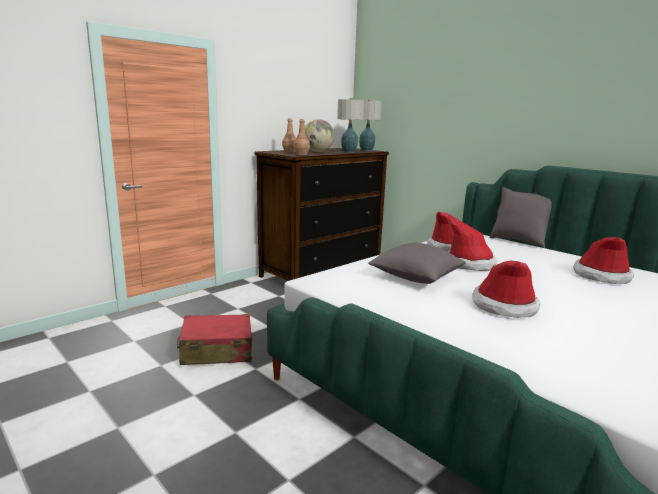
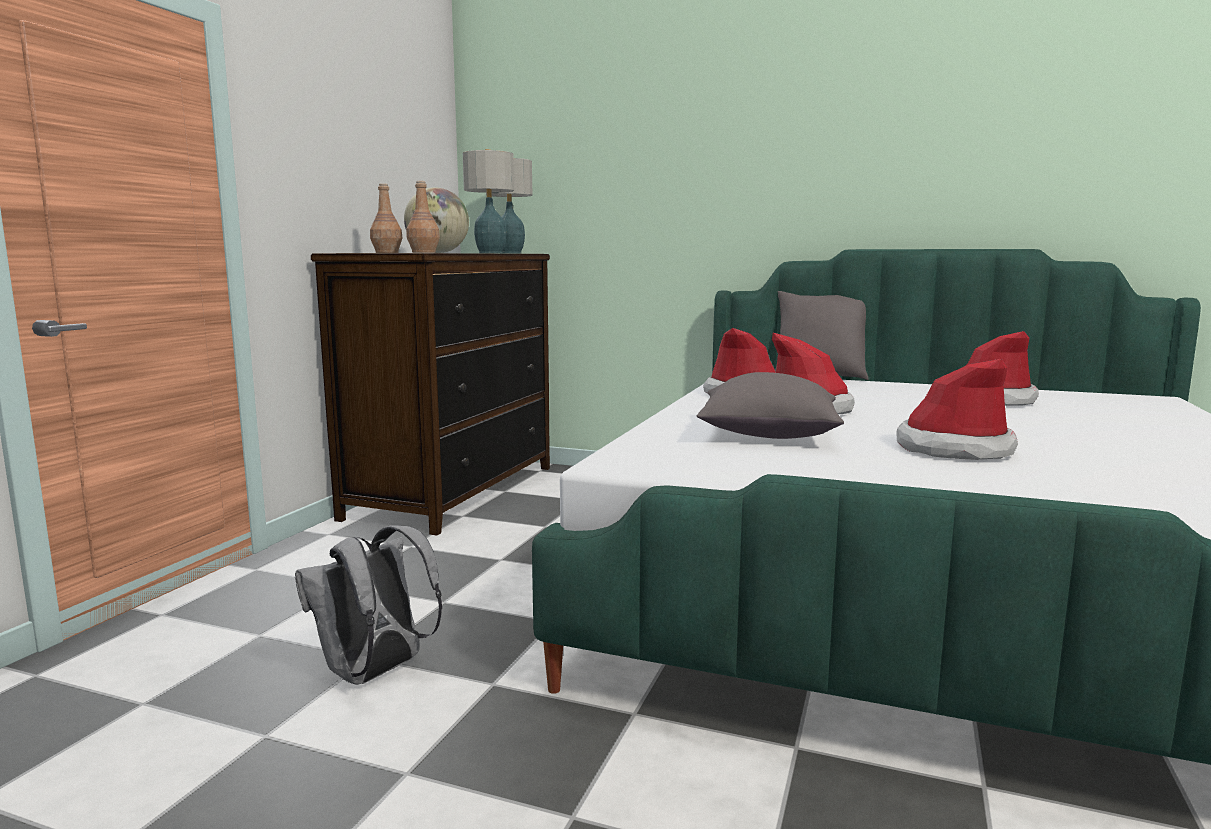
camera: 25 degrees left, 5 degrees down
(216, 351) = (375, 673): red suitcase -> grey backpack

